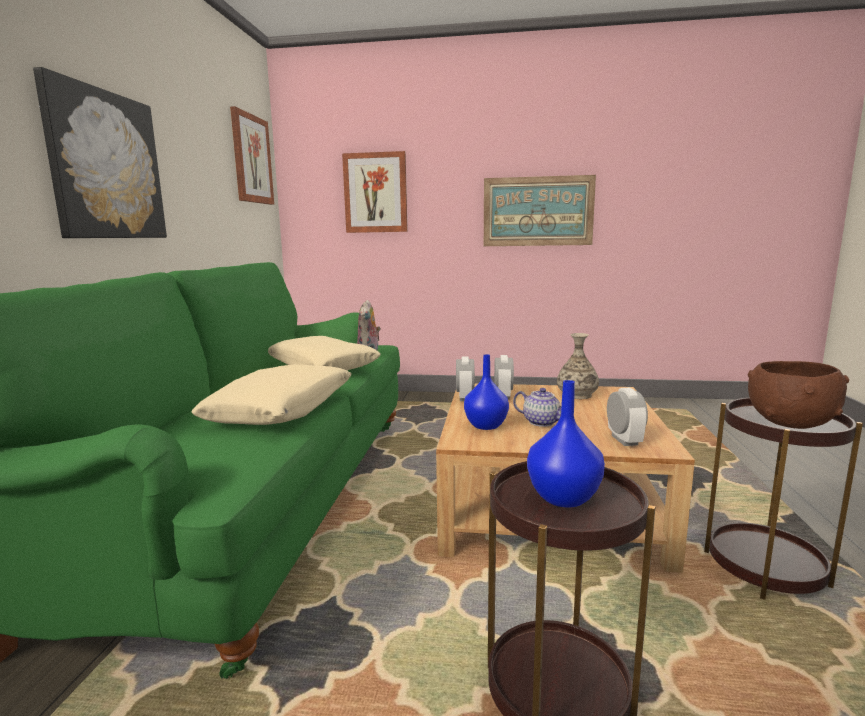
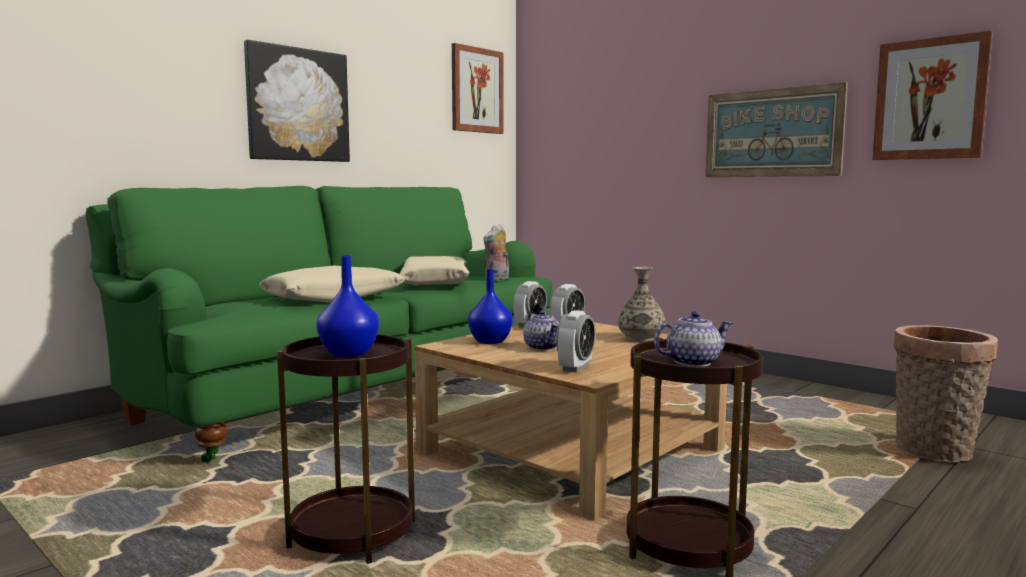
camera: 35 degrees right, 5 degrees down
(375, 193) = (599, 118): picture -> picture (930, 99)
(716, 434) = (934, 452): none -> basket
(790, 422) = (693, 362): brown bowl -> teapot

